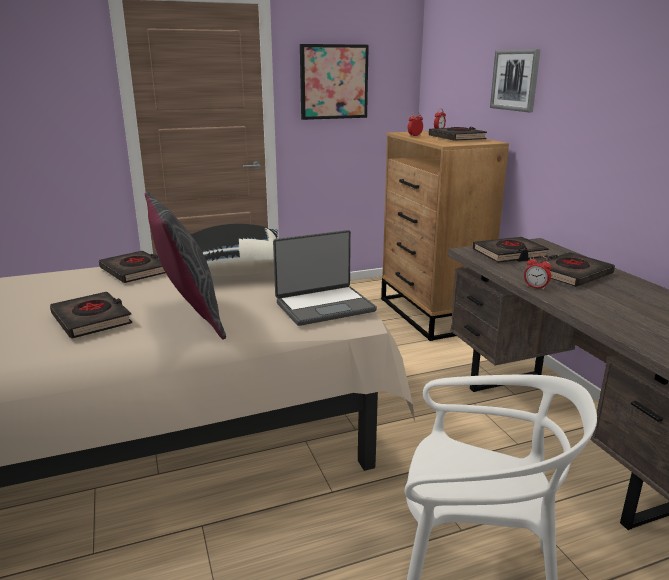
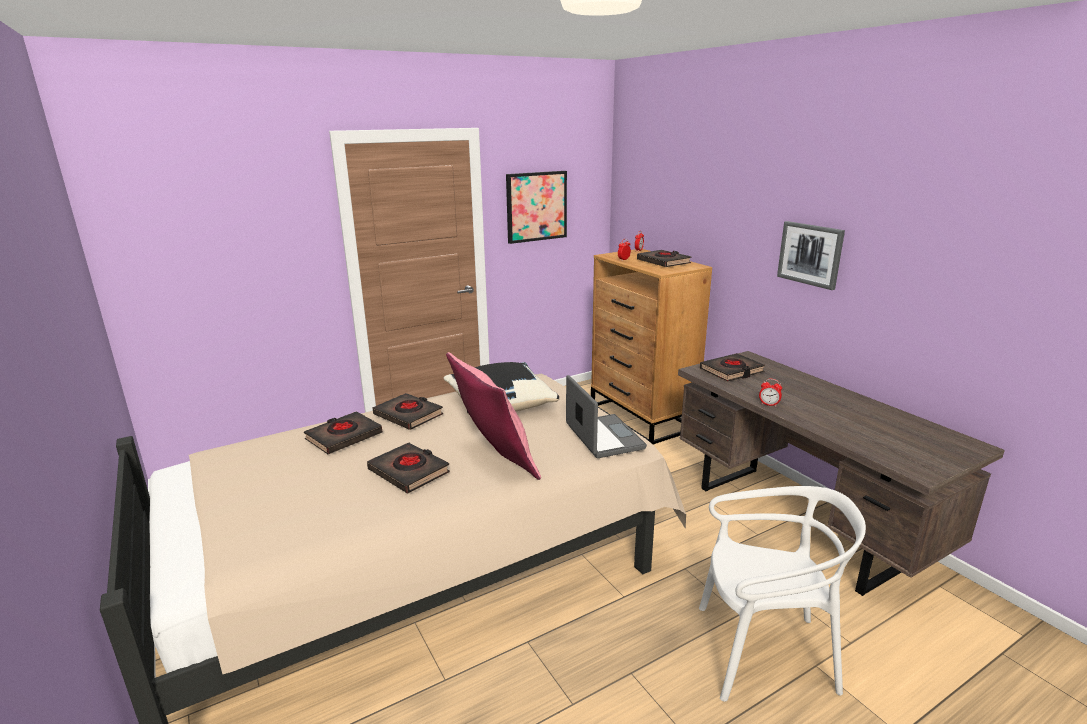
camera: 10 degrees left, 0 degrees up
(189, 318) = (494, 461): grey pillow -> pink pillow
(324, 306) = (603, 437): laptop -> laptop turned 75 degrees counterclockwise
(515, 80) = (715, 213): picture -> picture (810, 254)
(571, 274) = (790, 388): black book -> black book (344, 437)

